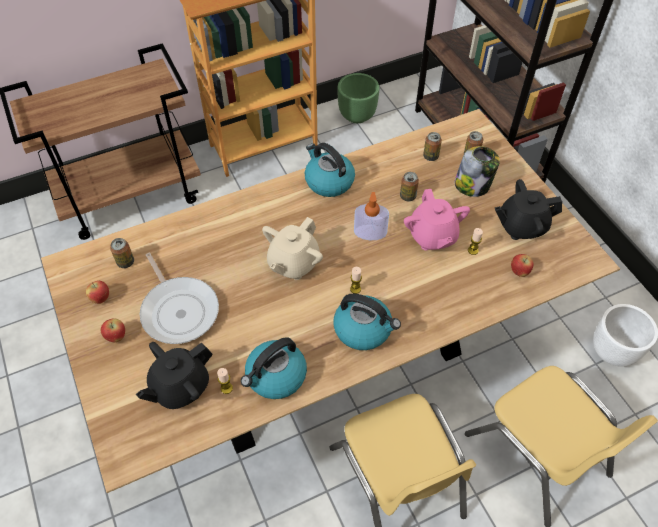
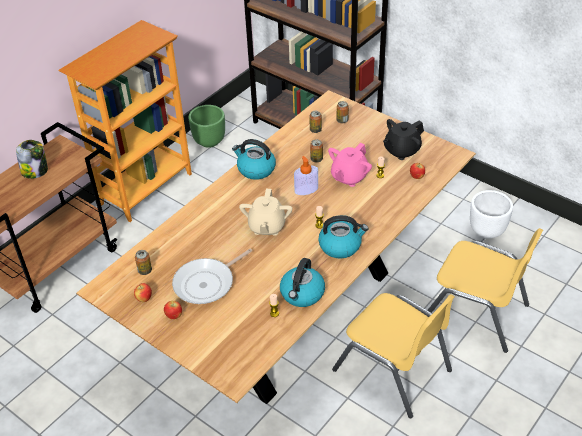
camera: 25 degrees left, 10 degrees down
(179, 310) = (207, 283): frying pan -> frying pan turned 105 degrees clockwise
(180, 387) = (242, 325): black teapot -> none
(432, 236) = (349, 177): pink teapot -> pink teapot turned 75 degrees clockwise
(473, 185) = (355, 138): jar -> jar (35, 171)

